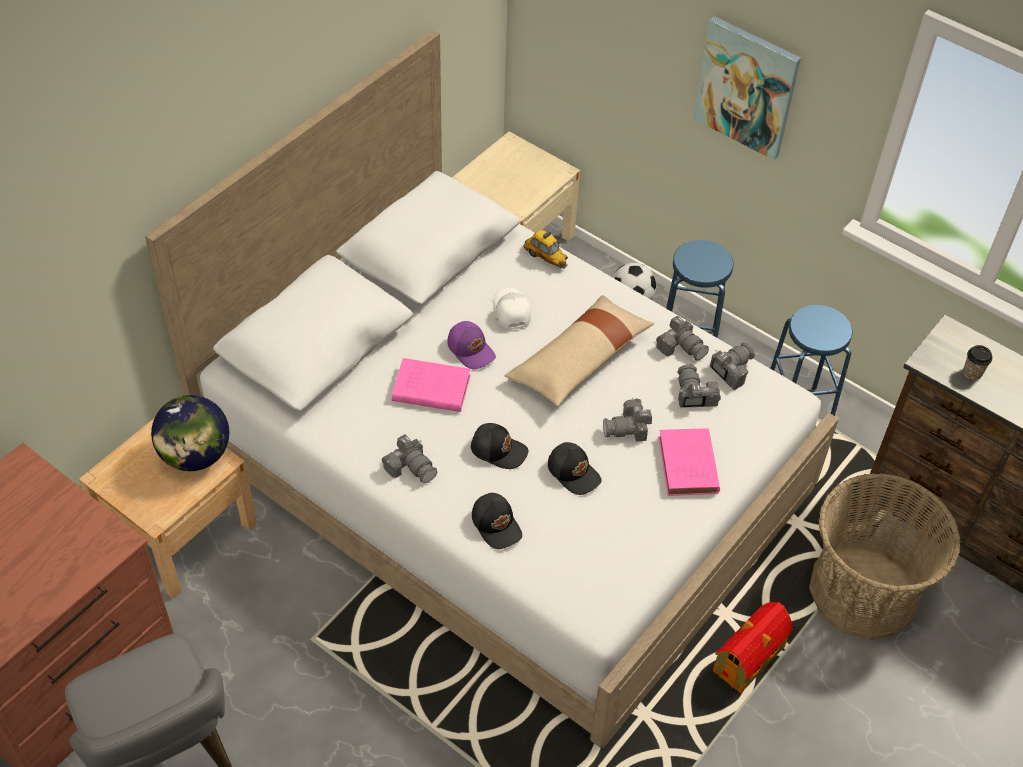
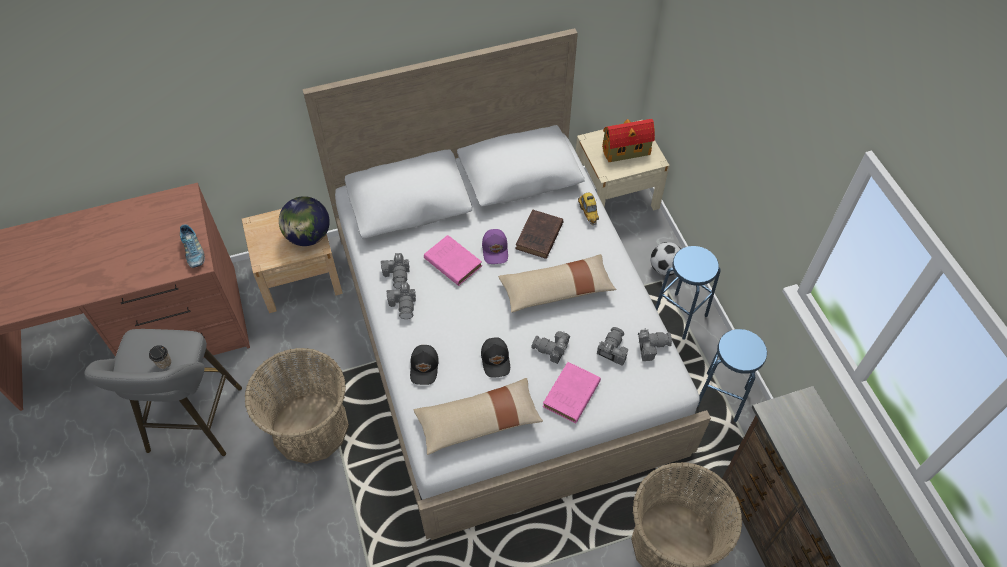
camera: 35 degrees right, 5 degrees up
(97, 530) = (193, 252): none -> shoe
(346, 707) = (310, 427): none -> basket
(498, 450) = (462, 321): black cap -> none
(511, 311) = (538, 237): white cap -> brown book
(610, 550) = (478, 421): none -> beige pillow
(681, 347) = (630, 314): camera -> camera (397, 275)
(747, 87) = (759, 154): picture -> none
(749, 658) = (563, 540): toy house -> toy house (627, 151)
(972, 373) = (798, 438): cup -> cup (164, 363)

